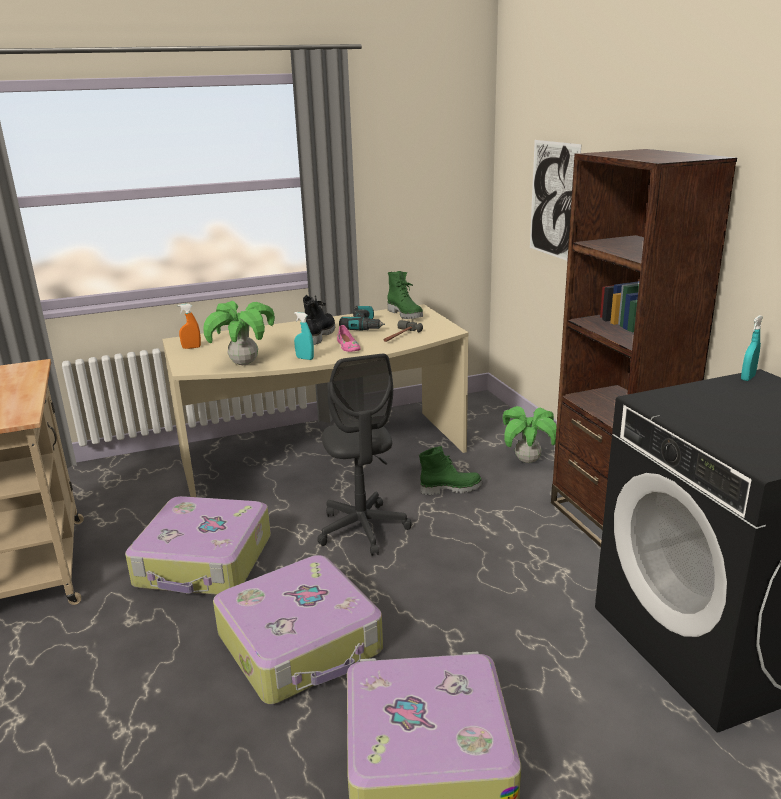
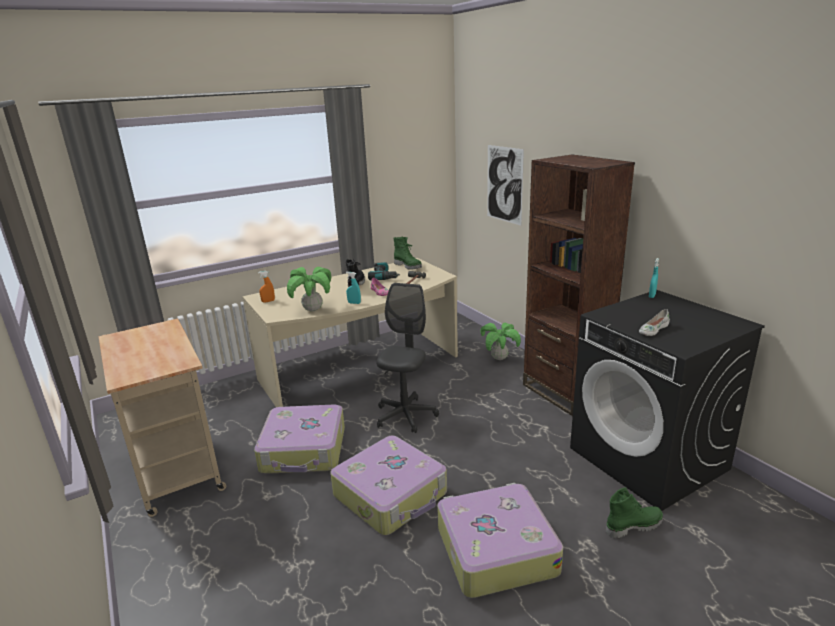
camera: 10 degrees left, 0 degrees up
(362, 529) = (405, 416): grey office chair -> grey office chair turned 135 degrees counterclockwise
(451, 489) = (455, 382): green boot -> green boot (633, 526)
(727, 430) = (652, 329): none -> white shoe

